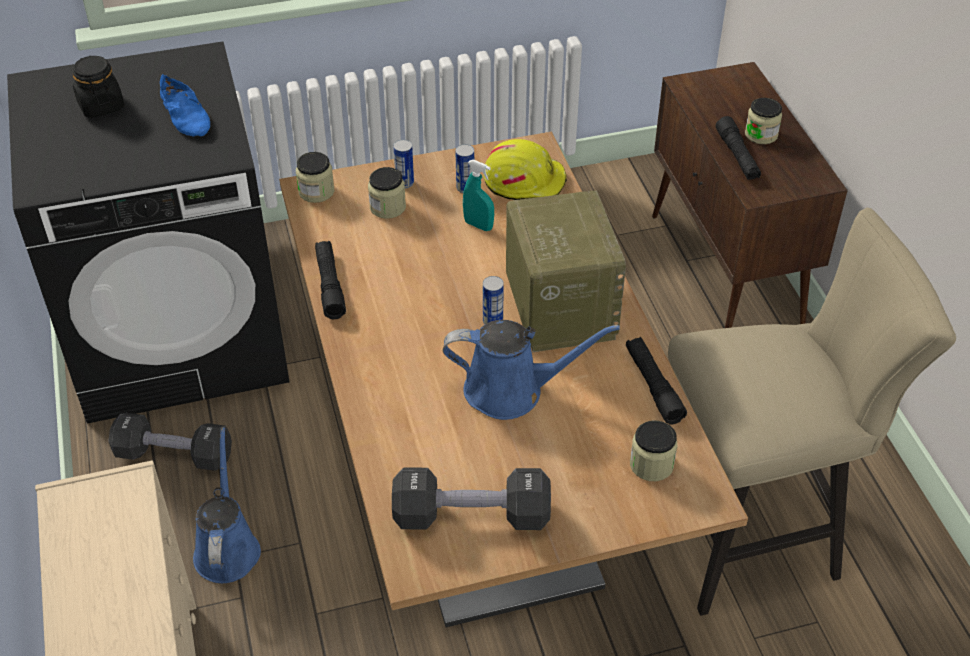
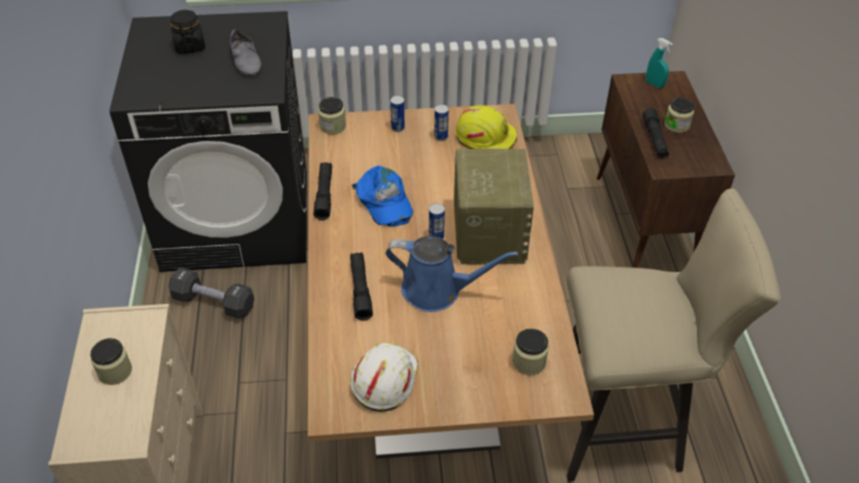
camera: 10 degrees right, 0 degrees up
(187, 116) = (247, 60): blue shoe -> grey shoe
(227, 548) = (234, 375): blue watering can -> none
(387, 207) = (381, 144): jar -> jar (115, 371)
(411, 283) = (383, 201): none -> blue cap
(471, 515) = (383, 379): black dumbbell -> white hard hat
(478, 225) = (443, 165): turquoise spray bottle -> turquoise spray bottle (654, 84)
(653, 386) = (545, 302): black flashlight -> black flashlight (360, 290)

